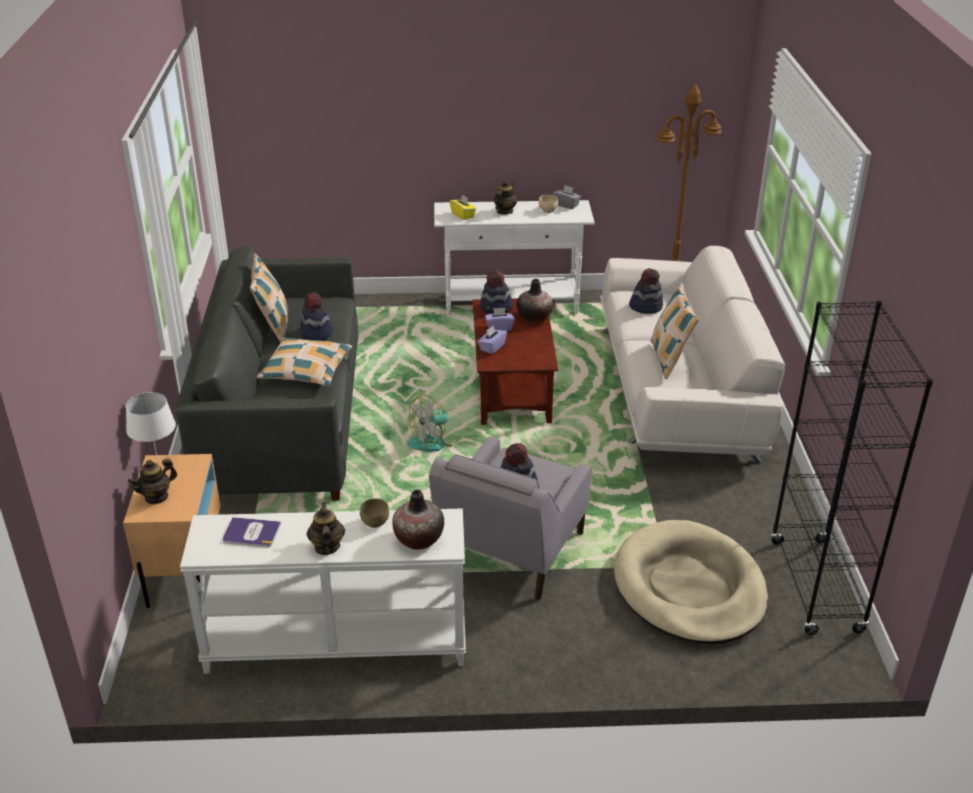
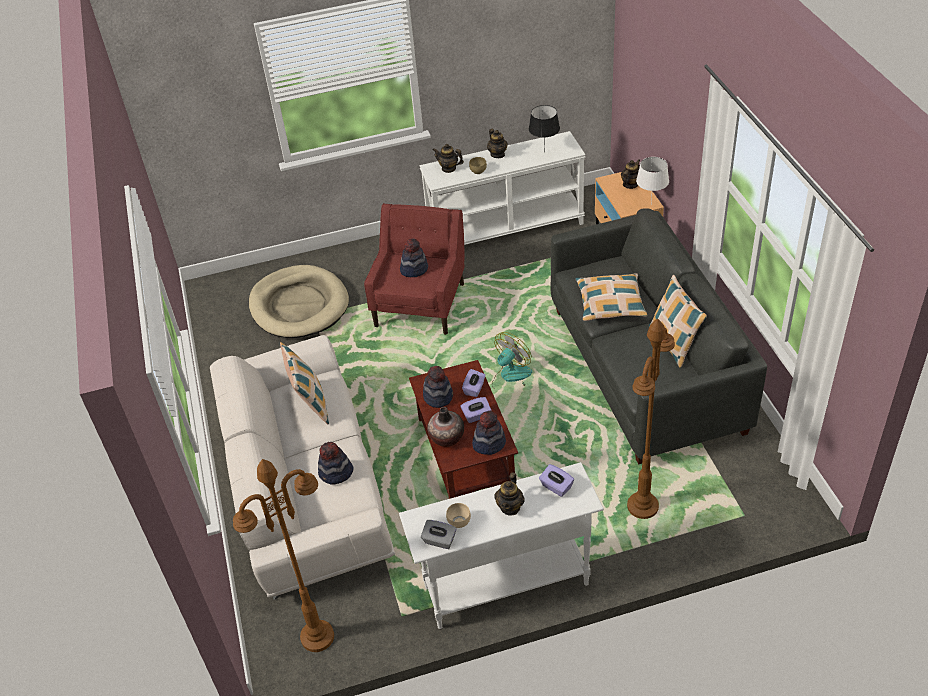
camera: 170 degrees right, 10 degrees up
(251, 533) = (544, 152): book -> black table lamp
(316, 333) = (630, 344): hat -> hat (438, 396)
(371, 327) = (642, 507): none -> brown floor lamp
(418, 539) = (449, 168): vase -> teapot
(463, 215) = (556, 487): yellow tissue box -> purple tissue box
(511, 551) = (421, 303): grey armchair -> red armchair
(815, 586) = (215, 325): black bookcase -> none

